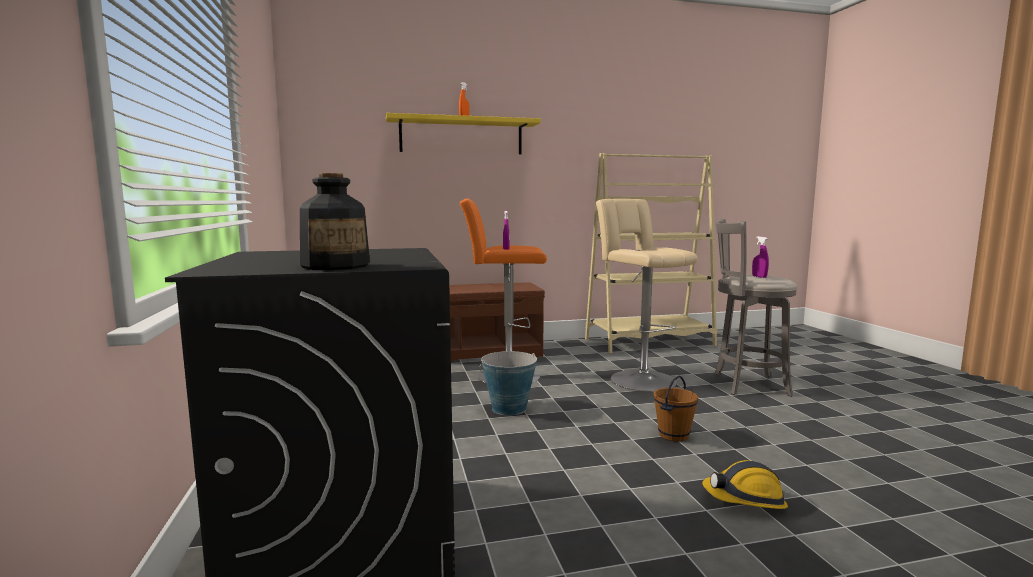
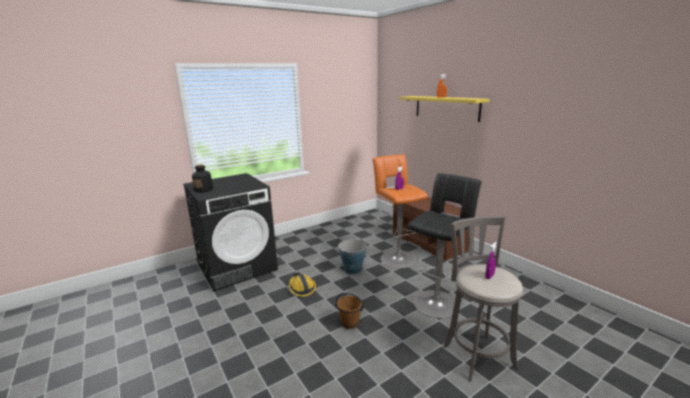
camera: 70 degrees right, 10 degrees up
(639, 379) = (437, 301): beige stool -> black stool
(649, 342) = (538, 296): beige bookcase -> none
(745, 500) = (284, 351): hard hat -> hard hat (302, 288)

